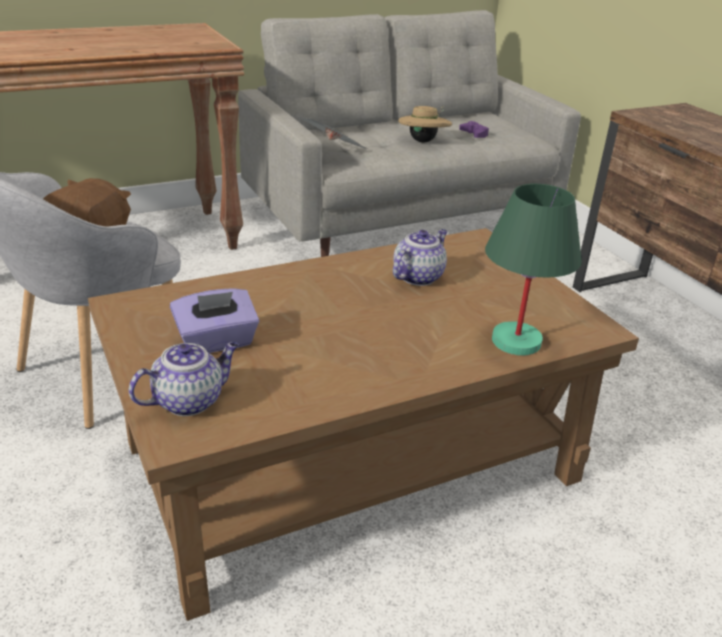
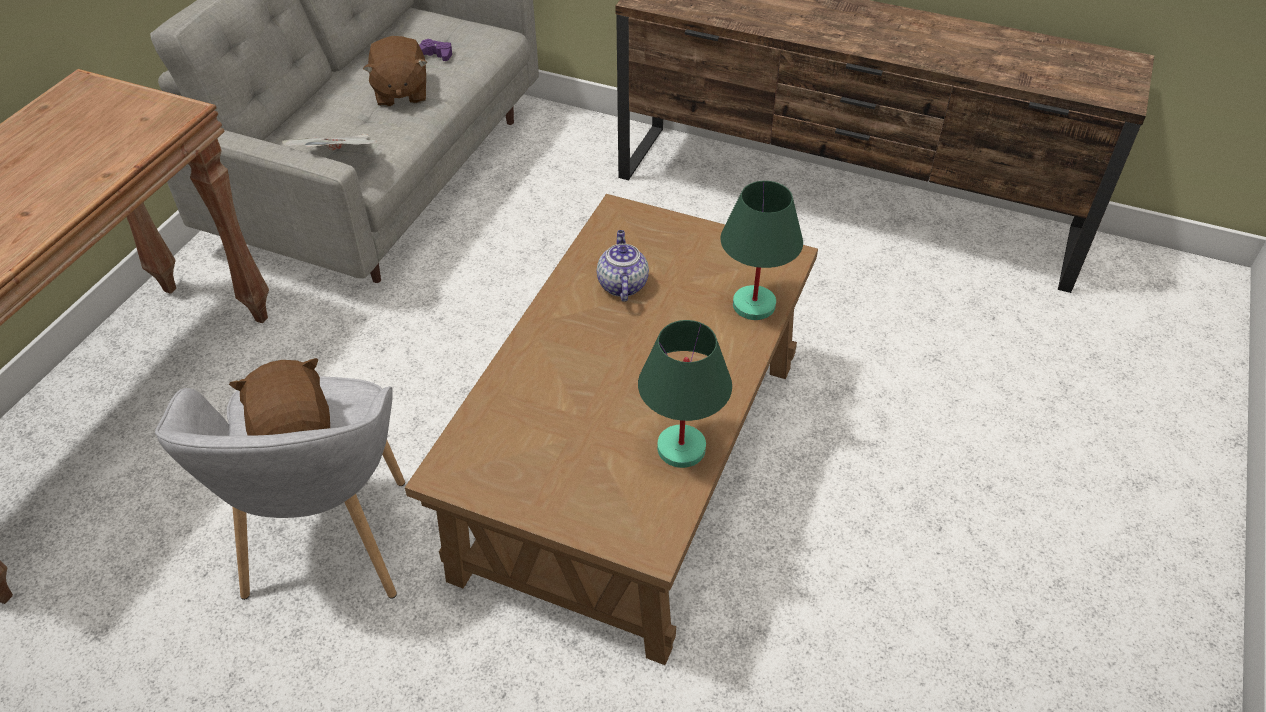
camera: 40 degrees left, 15 degrees up
(189, 400) = (620, 513): teapot -> none
(216, 342) = (567, 452): purple tissue box -> none
(306, 392) = (682, 448): none -> green table lamp
(423, 141) = (400, 93): beige hat -> brown plush toy

